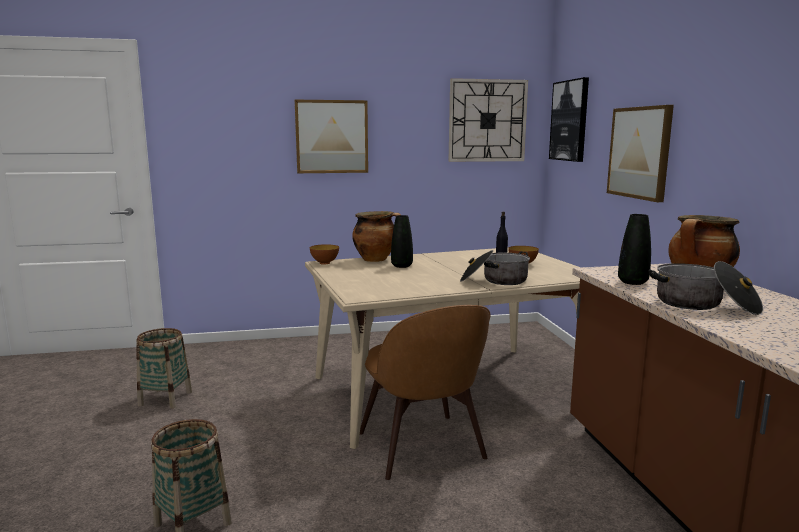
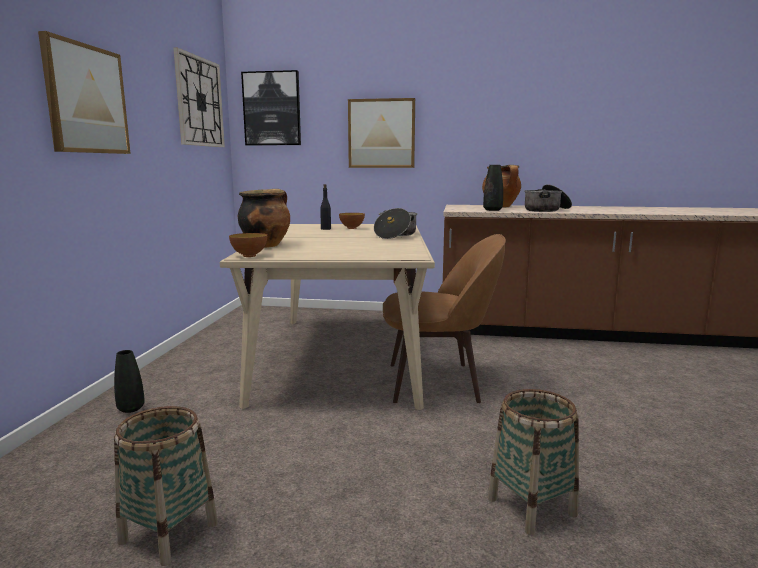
camera: 70 degrees left, 0 degrees up
(401, 266) = (308, 243): black vase -> black vase (131, 409)

